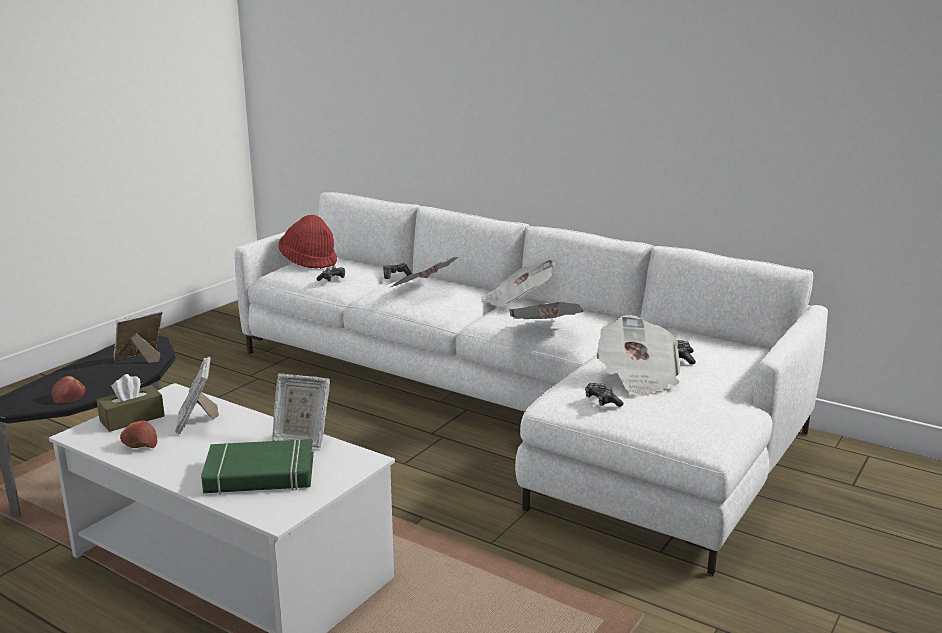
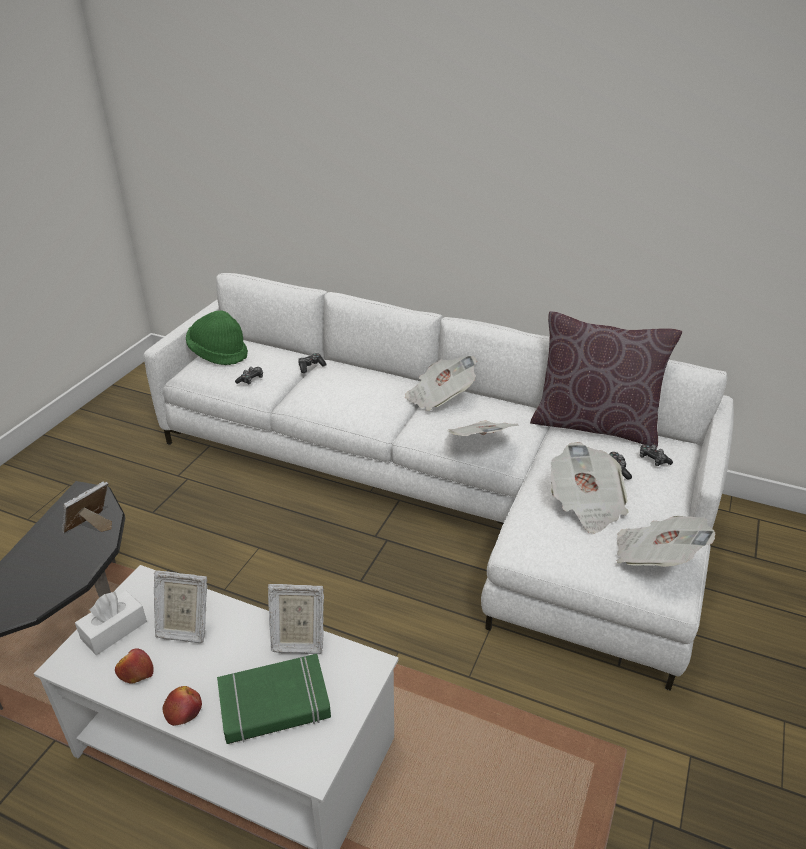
camera: 10 degrees left, 15 degrees up
(70, 397) = (34, 600): apple -> apple (183, 709)
(132, 418) = (114, 630): brown tissue box -> white tissue box
(197, 422) = (184, 627): picture frame -> picture frame turned 60 degrees counterclockwise
(309, 262) = (218, 354): red hat -> green hat
(423, 290) = (346, 389): newspaper -> newspaper (655, 557)
(602, 401) = (564, 543): game controller -> game controller (653, 459)
(674, 330) = (594, 425): none -> brown pillow

